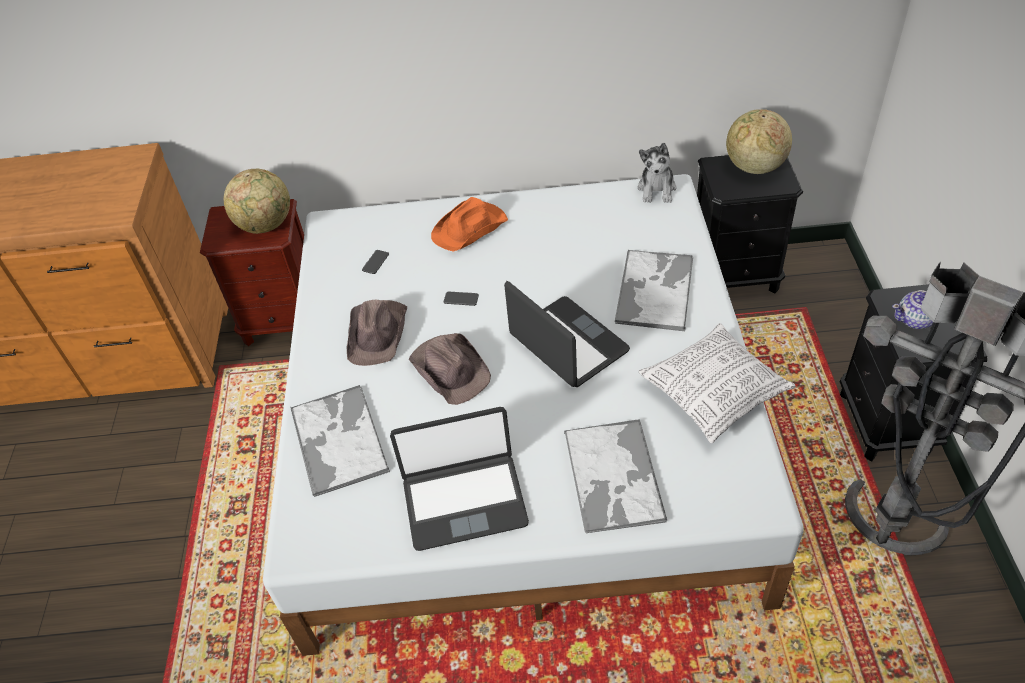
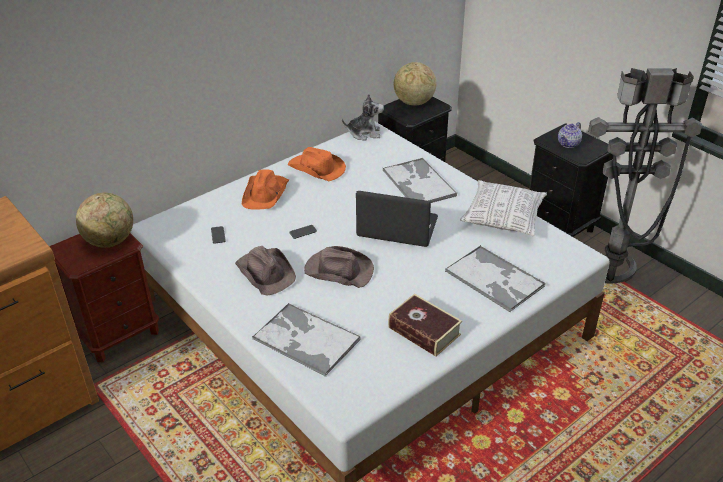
camera: 40 degrees left, 10 degrees down
(464, 501) = (424, 331): laptop -> book
(555, 218) = (317, 169): none -> orange hat
(657, 189) = (364, 133): plush toy -> plush toy turned 60 degrees counterclockwise

